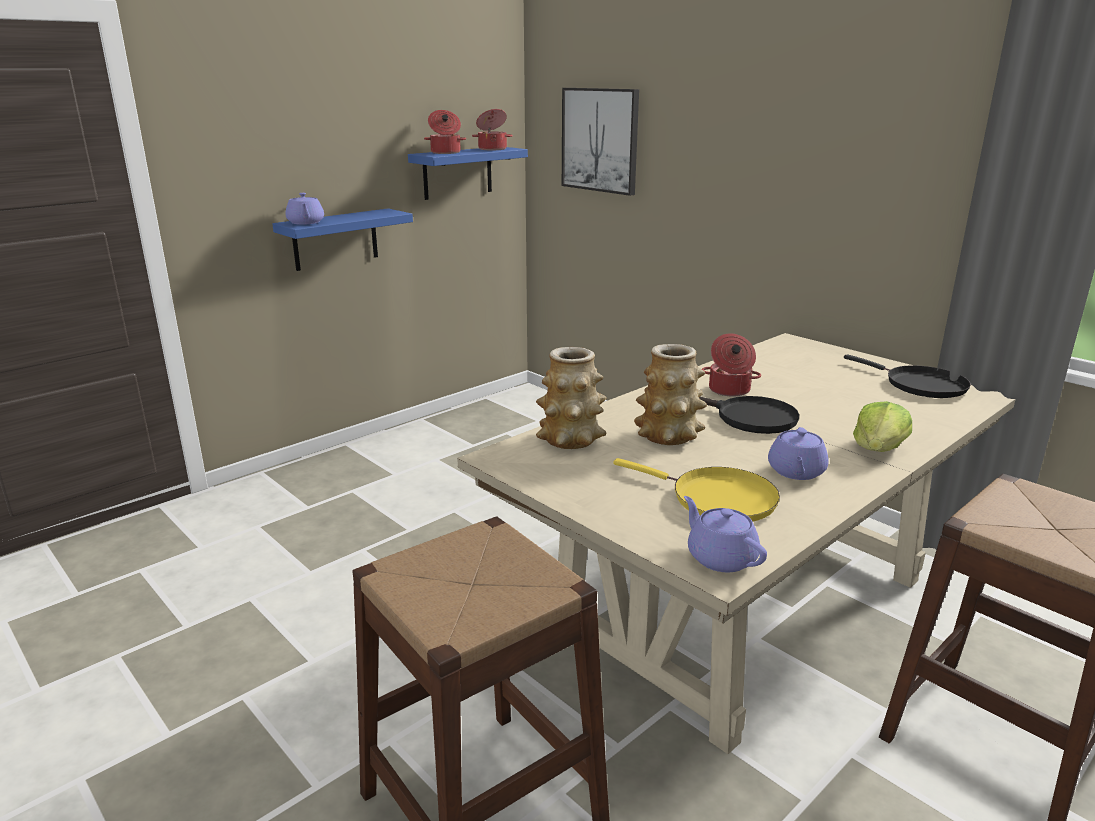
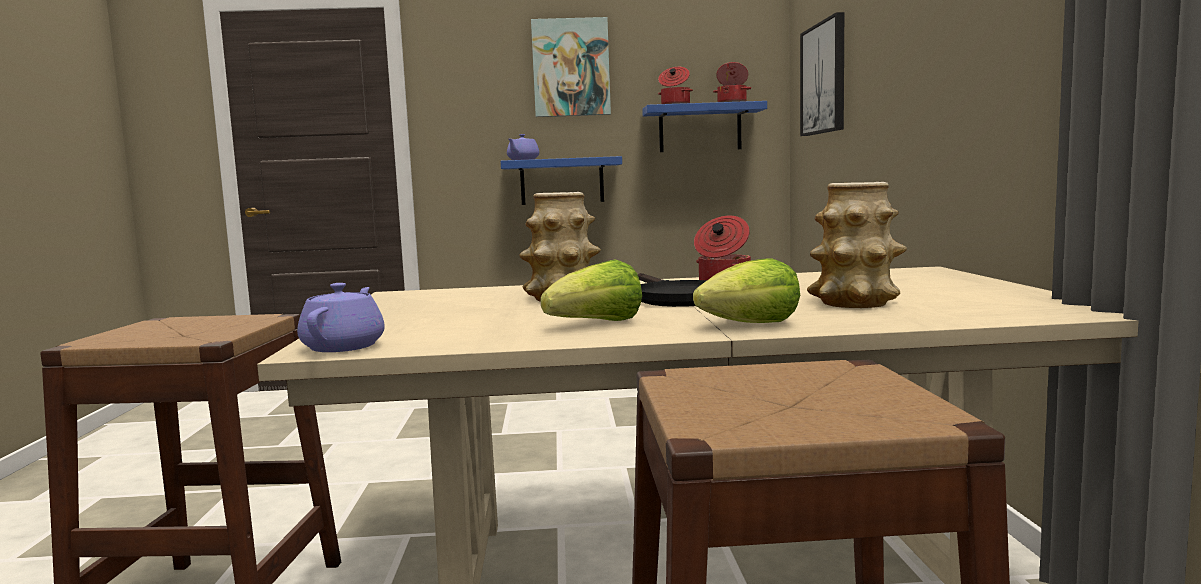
camera: 40 degrees right, 15 degrees down
(336, 109) = (571, 68): none -> picture
(571, 440) = (477, 293): vase -> vase (855, 303)
(716, 499) = (465, 325): yellow frying pan -> none
(796, 472) = (598, 324): purple teapot -> lettuce
(920, 385) = (999, 300): black frying pan -> none

